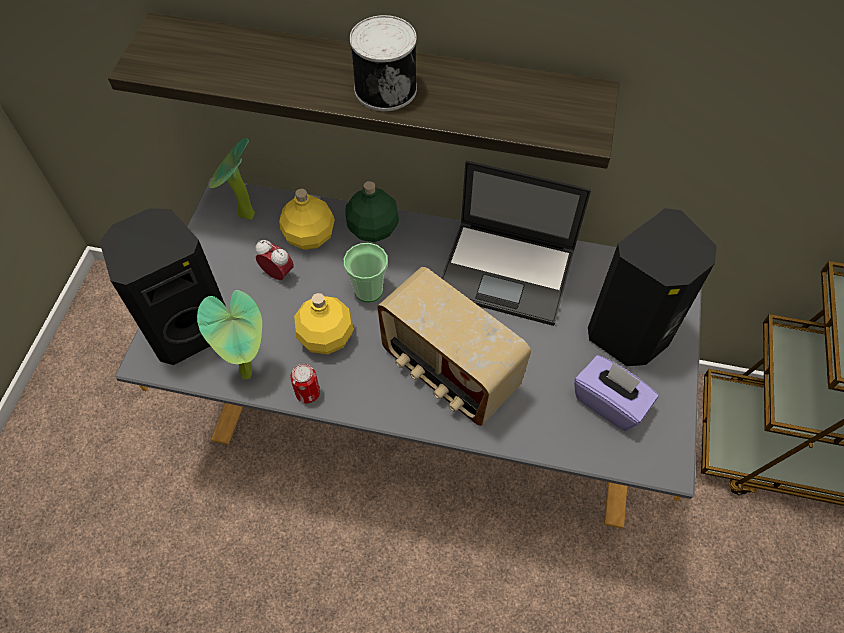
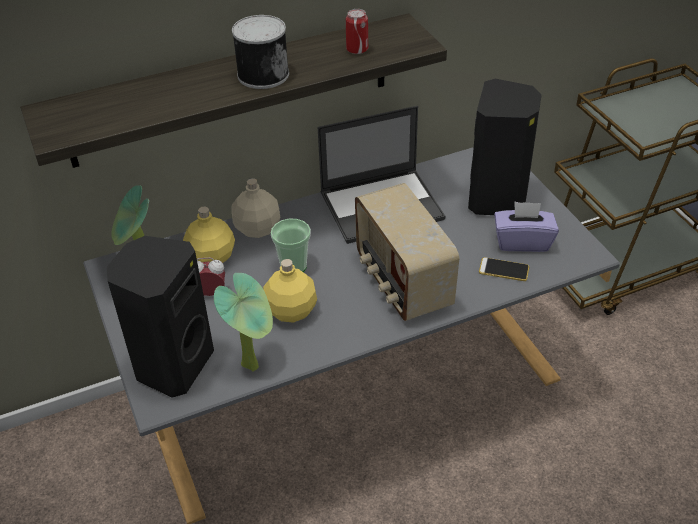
camera: 35 degrees left, 15 degrees down
(308, 393) = (313, 351): can -> can (357, 50)
(372, 229) = (257, 229): green bottle -> beige bottle
(448, 371) = (402, 282): radio -> radio turned 60 degrees clockwise
(559, 423) = (504, 270): none -> phone

